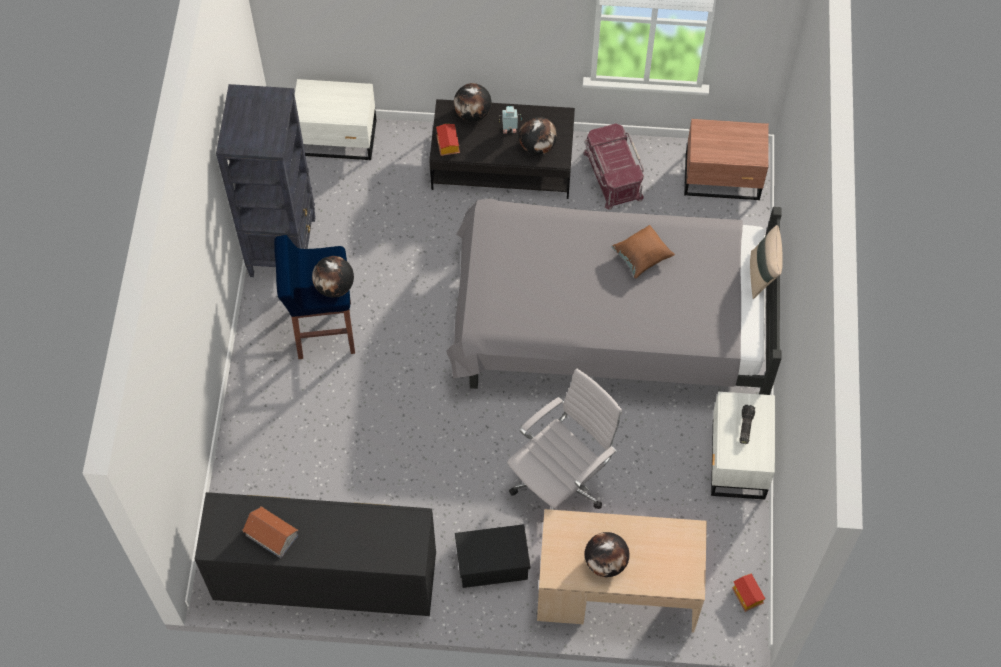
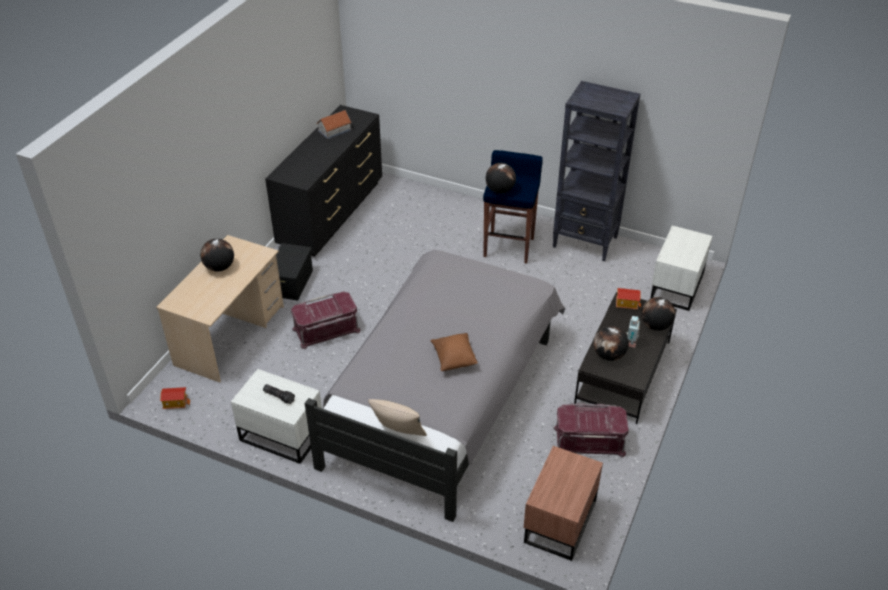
camera: 110 degrees right, 20 degrees down
(561, 483) = (326, 330): white office chair -> red storage box

